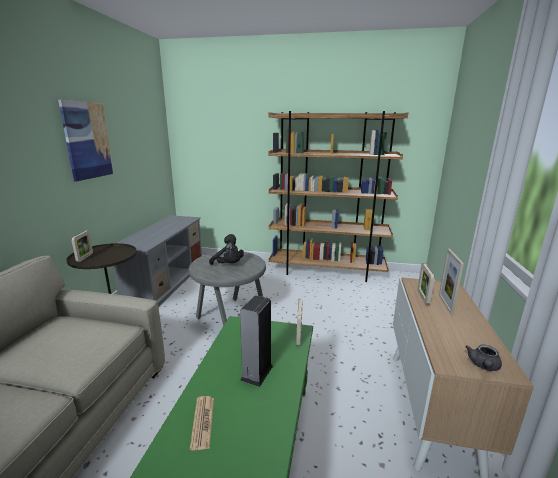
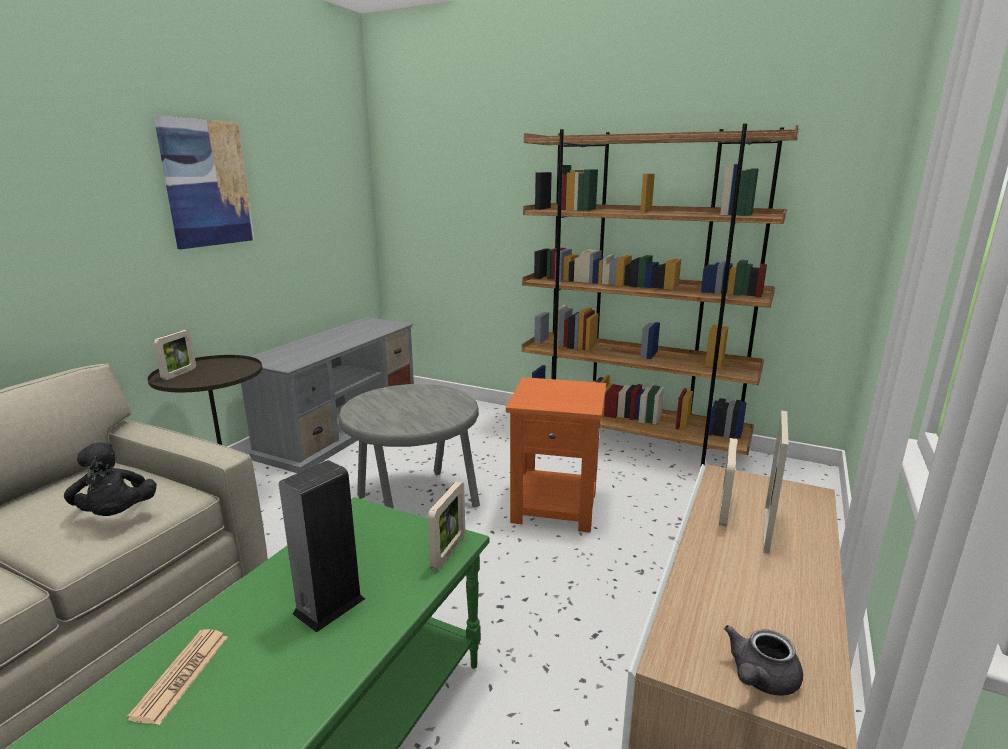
camera: 15 degrees right, 0 degrees up
(229, 265) = (410, 408): black plush toy -> black plush toy (116, 515)
(305, 309) = (556, 506): none -> orange side table

